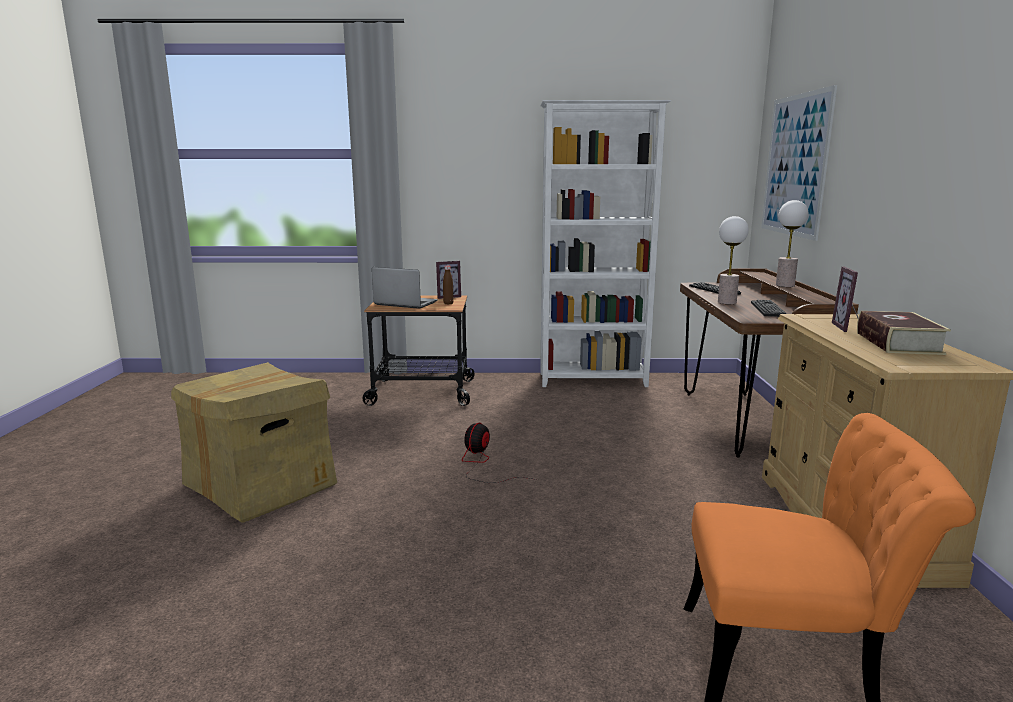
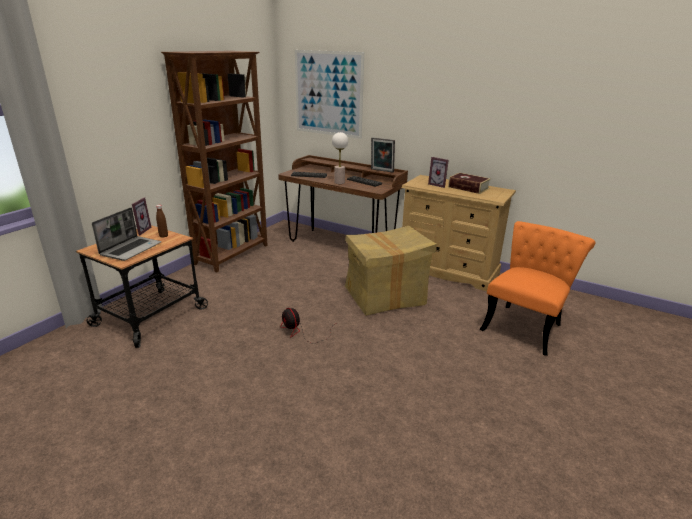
camera: 60 degrees left, 10 degrees up
(260, 485) = (224, 439): cardboard box -> cardboard box (385, 296)
(404, 303) = (131, 249): laptop -> laptop turned 150 degrees clockwise
(593, 380) = (233, 254): white bookcase -> brown bookcase
(784, 285) = (350, 165): table lamp -> none
(812, 298) = (381, 171): none -> picture frame

